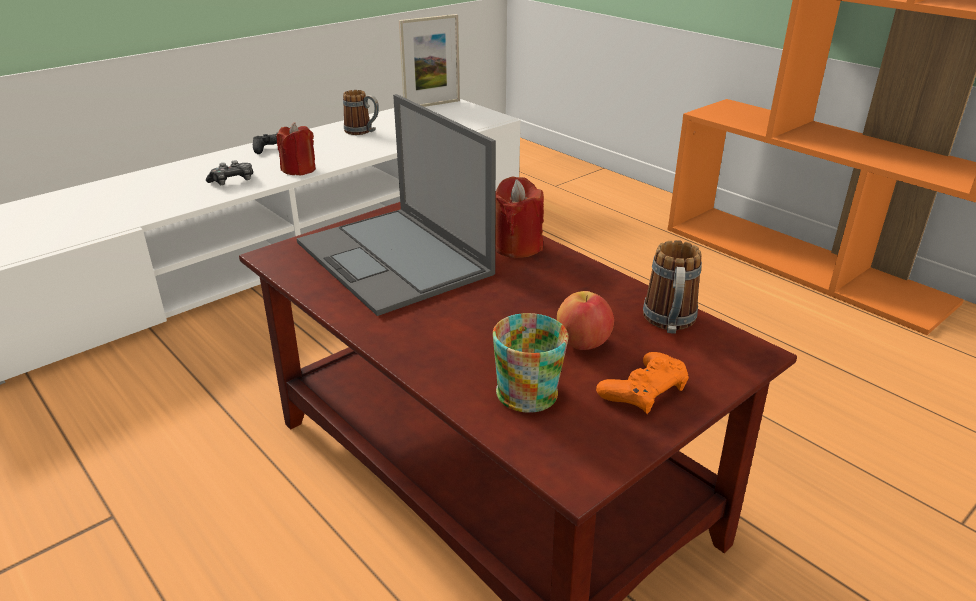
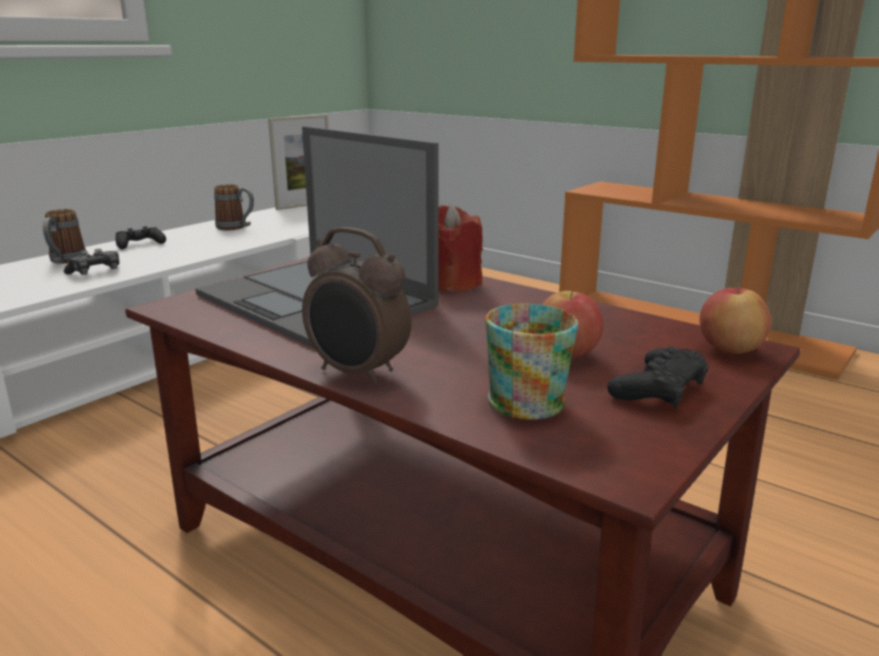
camera: 10 degrees left, 10 degrees down
(299, 170) = (172, 259): red candle -> none
(403, 348) = (357, 374): none -> alarm clock
(643, 390) = (658, 389): orange game controller -> black game controller
(669, 323) = (651, 332): mug -> mug (65, 261)
(729, 351) = (729, 349): none -> apple

